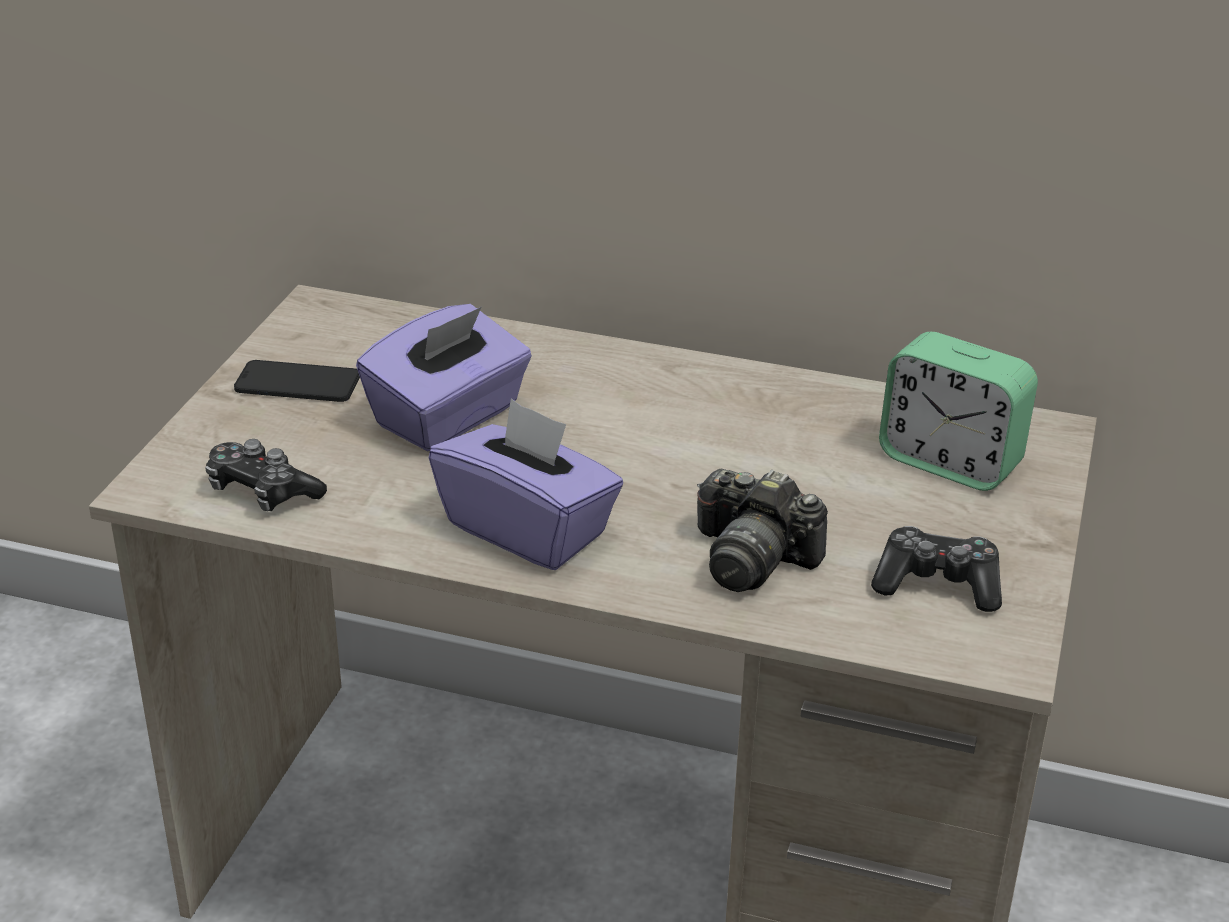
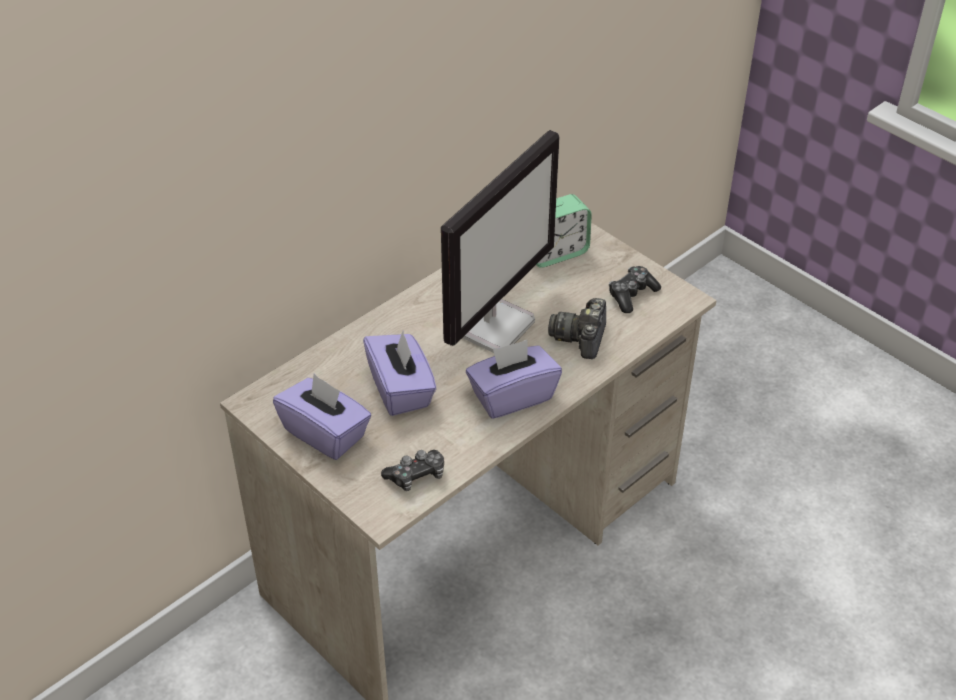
camera: 60 degrees left, 10 degrees up
(297, 383) = (325, 433): phone -> purple tissue box
(690, 454) = (492, 324): none -> monitor
(752, 559) = (581, 338): camera -> camera turned 135 degrees clockwise

